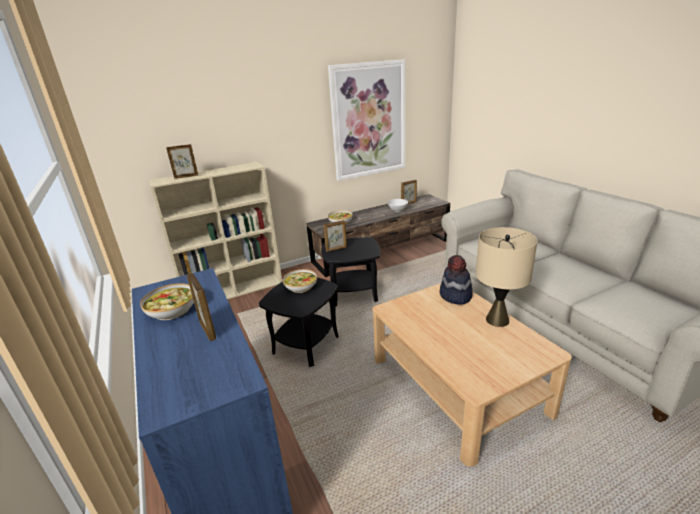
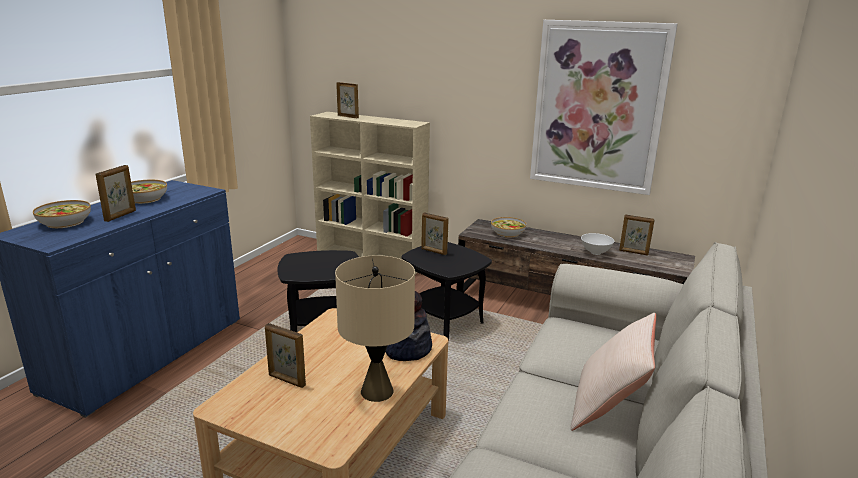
camera: 50 degrees right, 5 degrees down
(301, 287) = (333, 261): bowl -> bowl (64, 222)
(460, 351) = (286, 380): none -> picture frame
(558, 260) = (609, 406): none -> beige pillow

